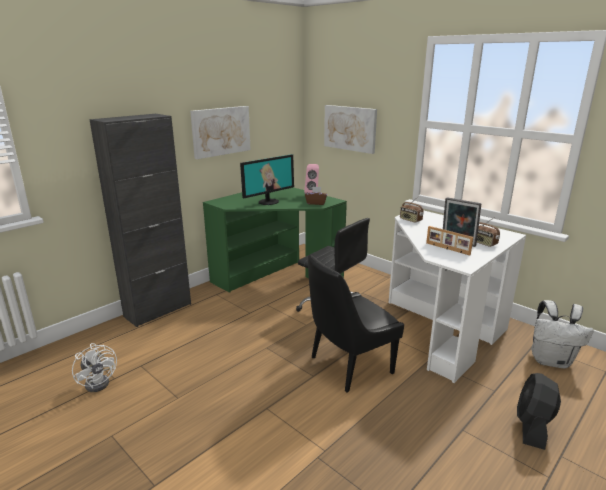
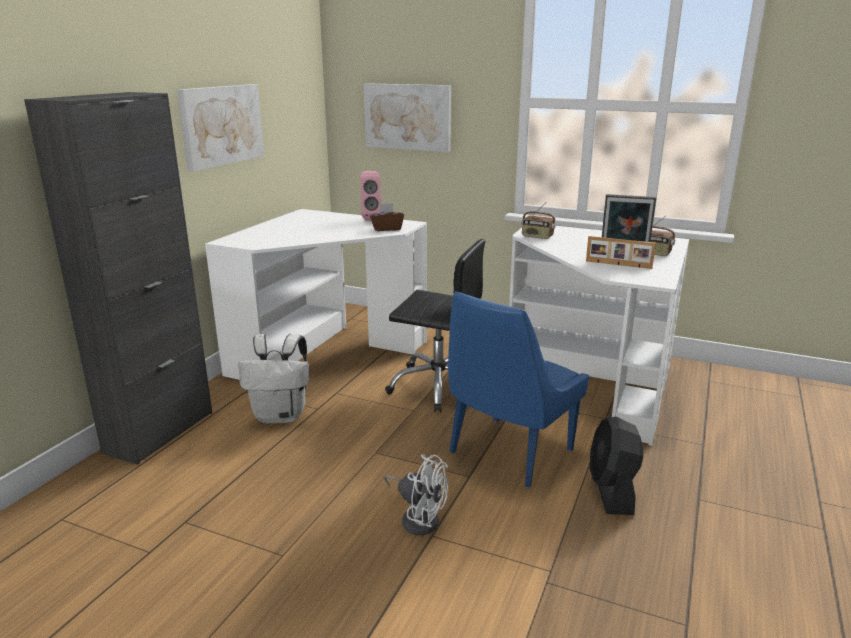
camera: 20 degrees left, 0 degrees up
(100, 381) = (126, 563): white fan -> white fan (418, 518)
(268, 202) = (313, 233): monitor -> none
(276, 276) = (325, 352): green desk -> white desk
(348, 366) = (508, 453): black chair -> blue chair
(532, 427) = (770, 476): black fan -> black fan (612, 490)
(551, 360) = (739, 396): white backpack -> white backpack (281, 416)

